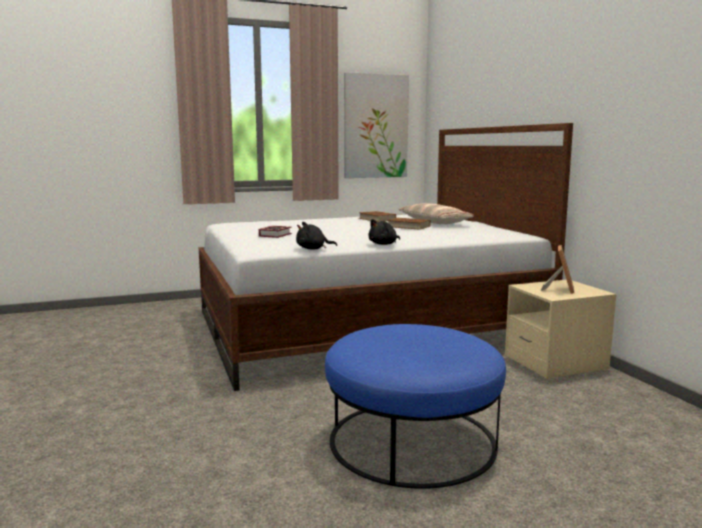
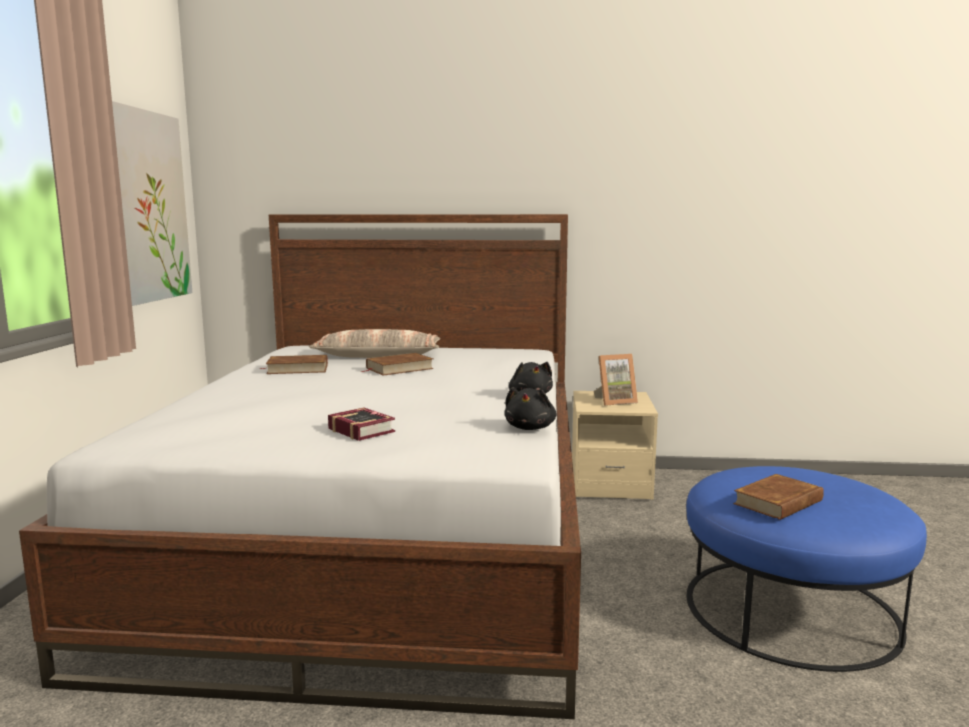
camera: 65 degrees left, 0 degrees up
(378, 337) = (779, 502): none -> brown book
(559, 289) = (614, 401): picture frame -> picture frame turned 120 degrees clockwise

